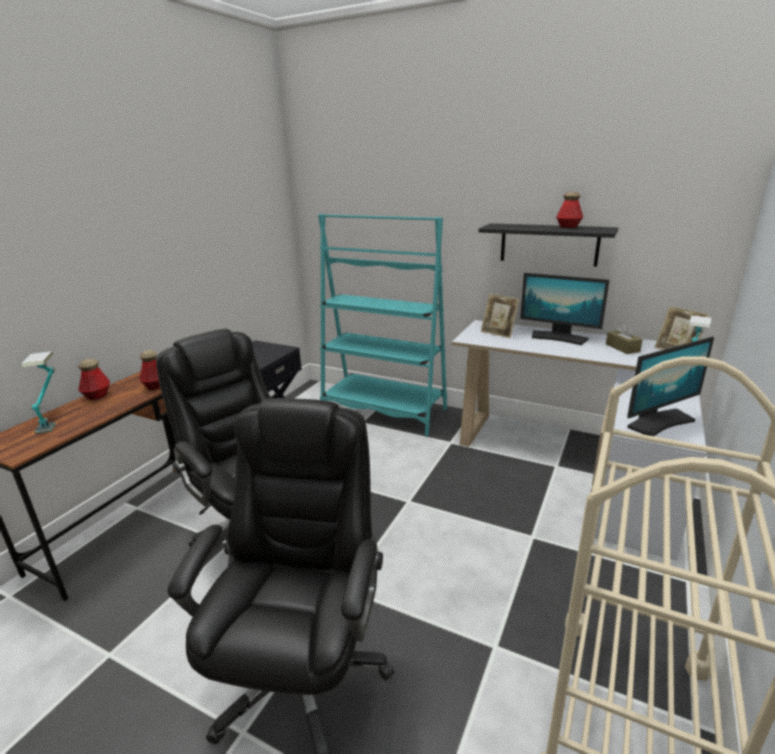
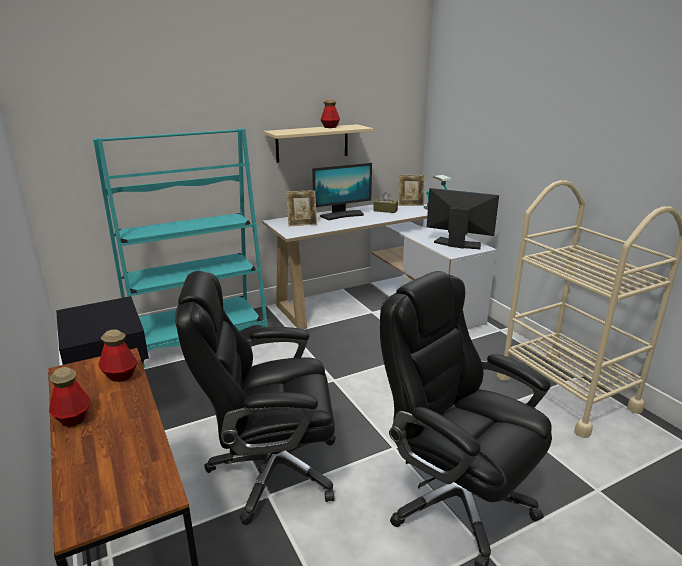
camera: 55 degrees left, 0 degrees up
(53, 418) = (86, 460): table lamp -> none
(548, 244) = (312, 143): black shelf -> beige shelf
(659, 422) = (457, 244): monitor -> monitor turned 75 degrees counterclockwise

